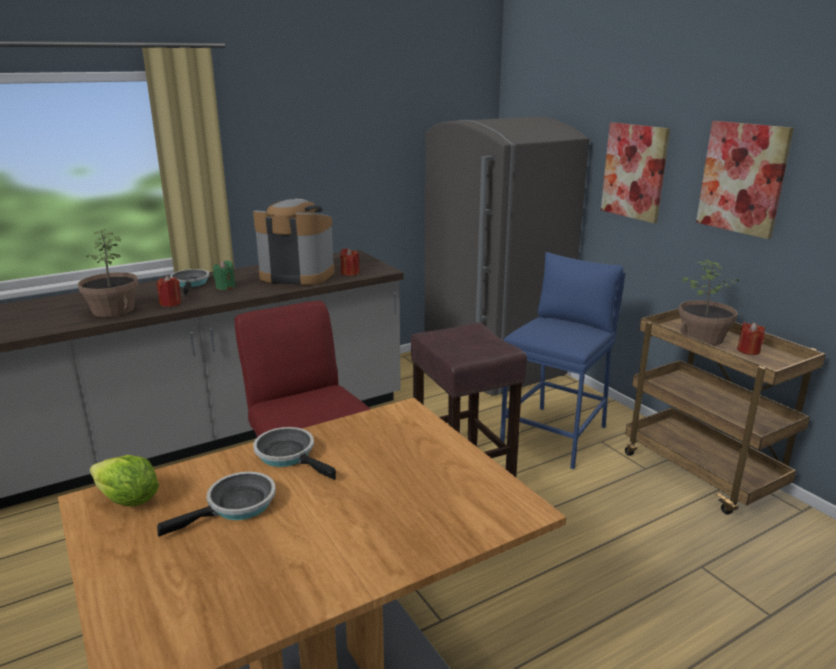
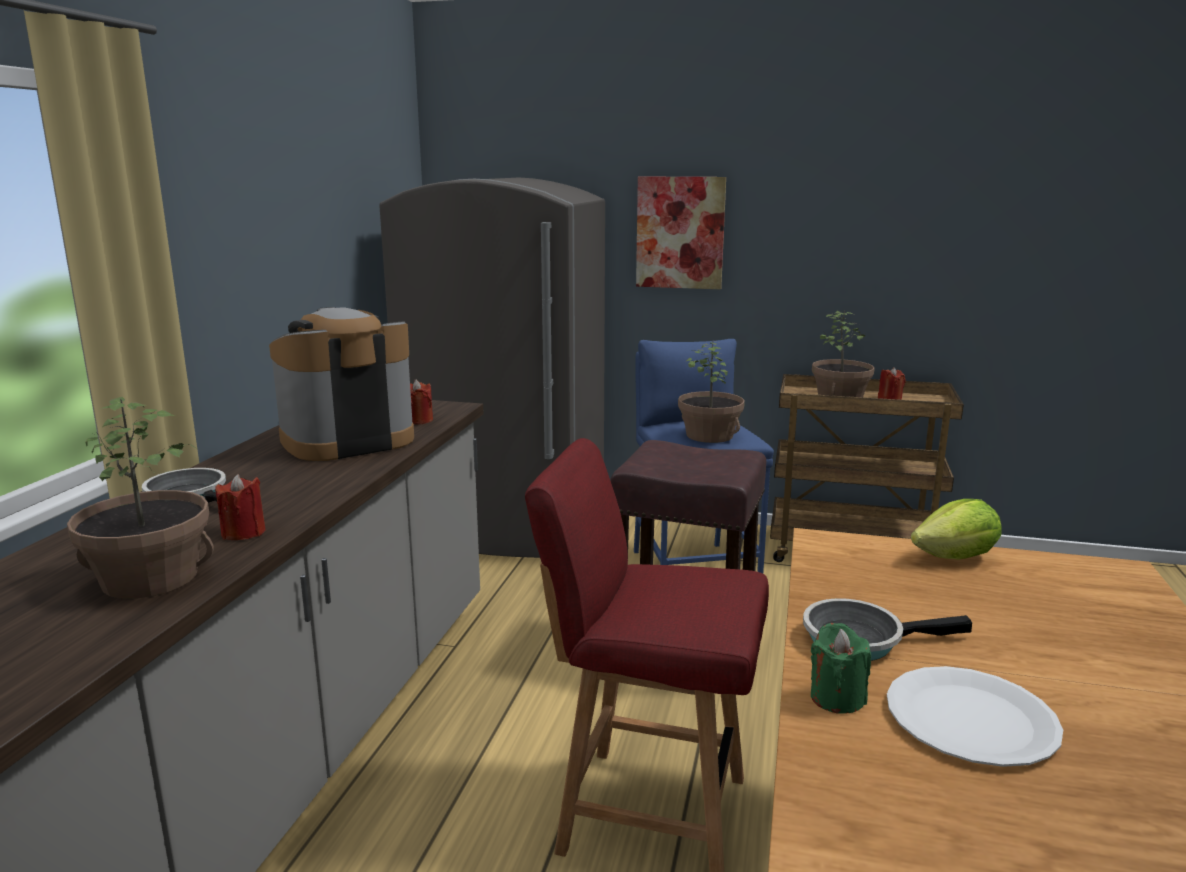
camera: 45 degrees left, 5 degrees down
(128, 501) = (864, 803): lettuce -> lettuce (956, 558)
(225, 287) = (275, 484): green candle -> green candle (836, 698)
(236, 506) = (971, 719): frying pan -> white plate
(554, 334) = (710, 435): none -> potted plant
(742, 178) = (829, 222): picture -> none

